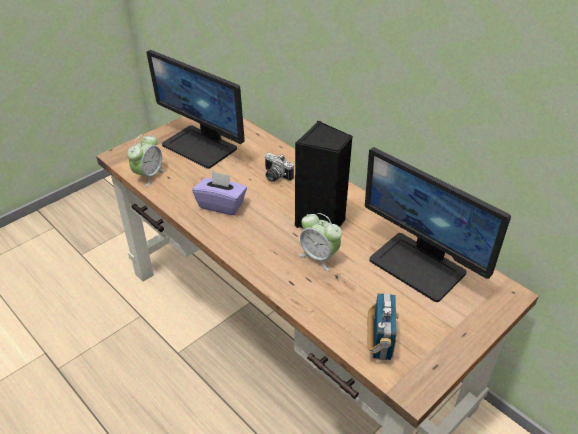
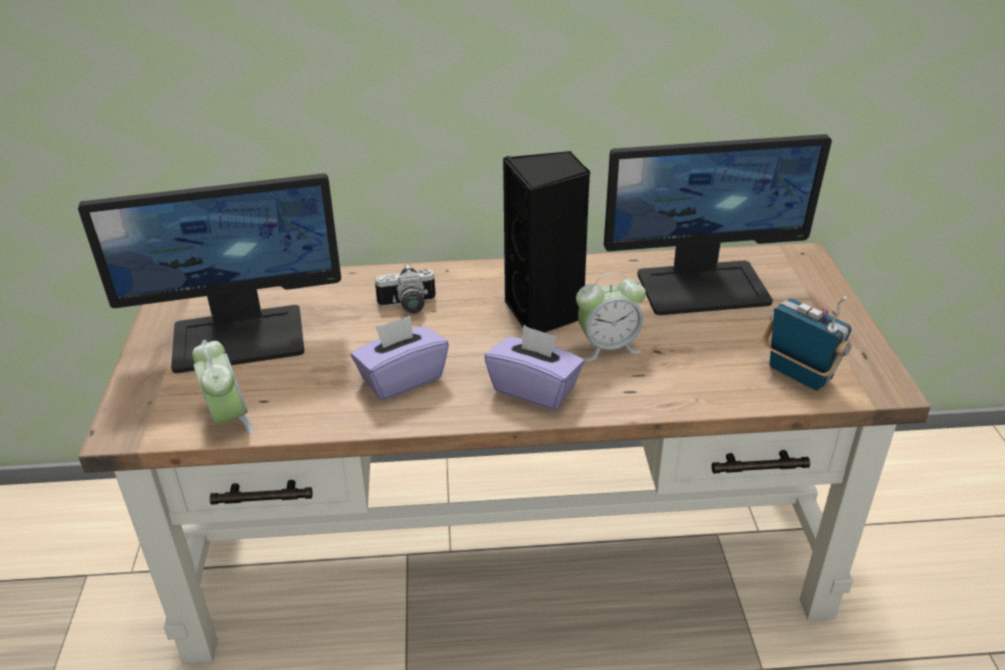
camera: 50 degrees left, 5 degrees down
(258, 249) = (534, 389): none -> purple tissue box

